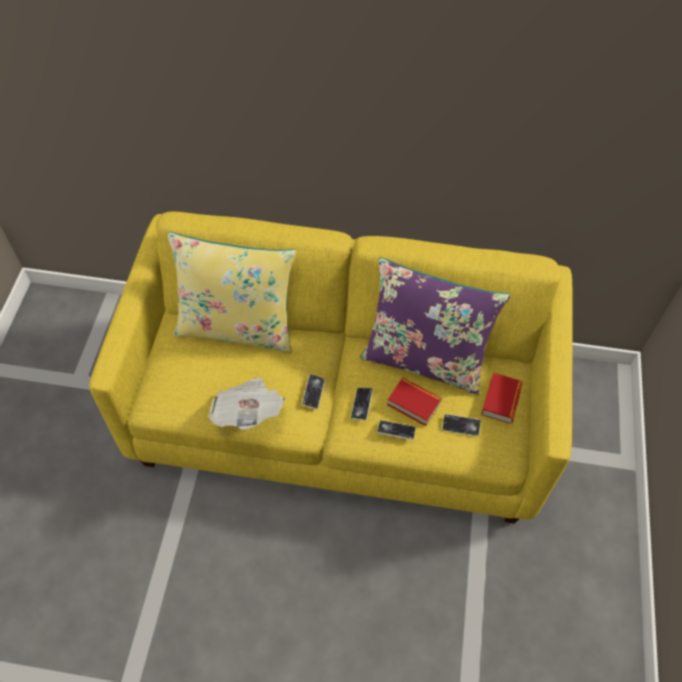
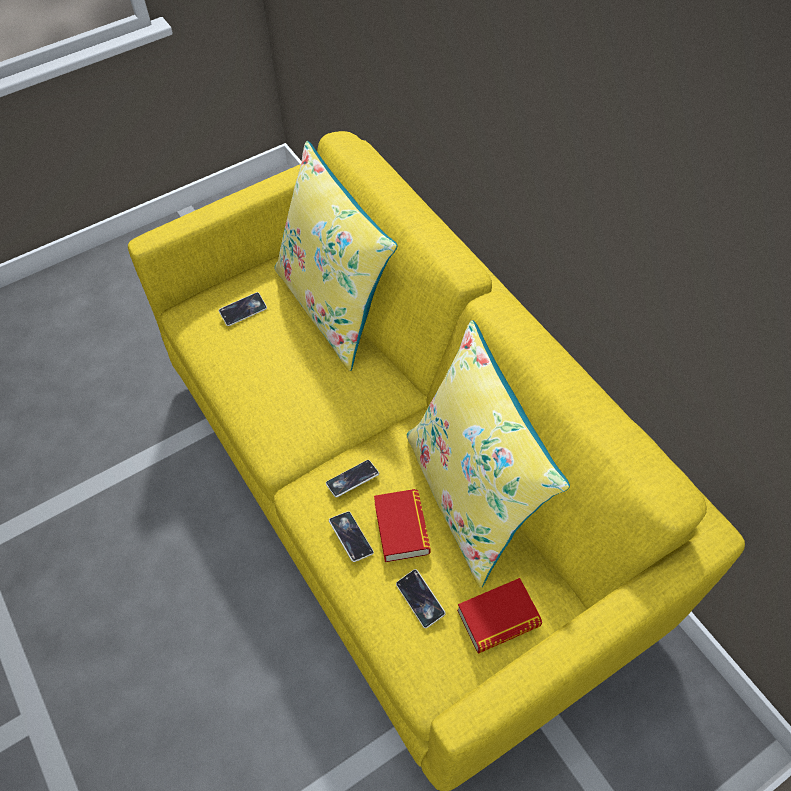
camera: 50 degrees right, 0 degrees up
(248, 412) = (246, 389): newspaper -> none
(313, 392) = (323, 426): phone -> phone (243, 311)
(424, 359) = (470, 496): purple pillow -> yellow pillow

